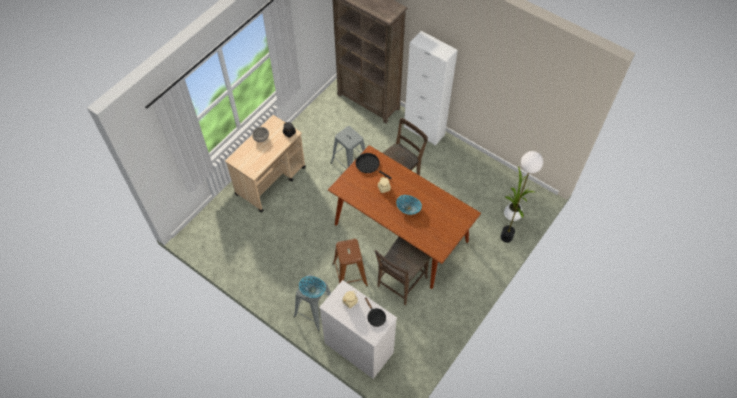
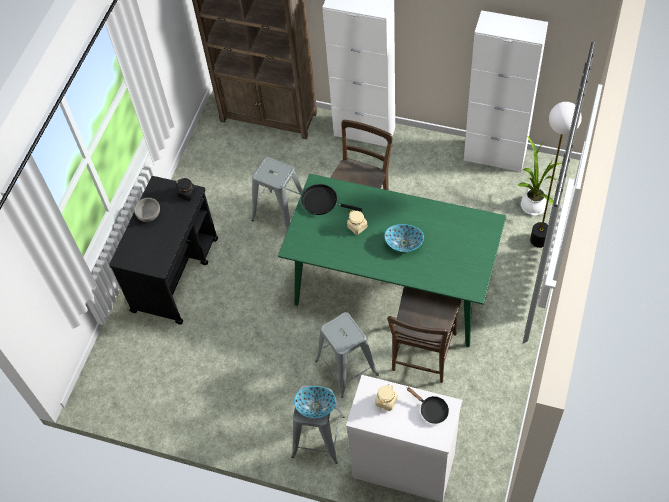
camera: 15 degrees left, 0 degrees up
(271, 180) = (176, 274): beige cart -> black cart
(350, 274) = (346, 367): brown stool -> grey stool
(401, 233) = (394, 284): brown dining table -> green dining table
(501, 174) = (494, 156): none -> white cabinet

